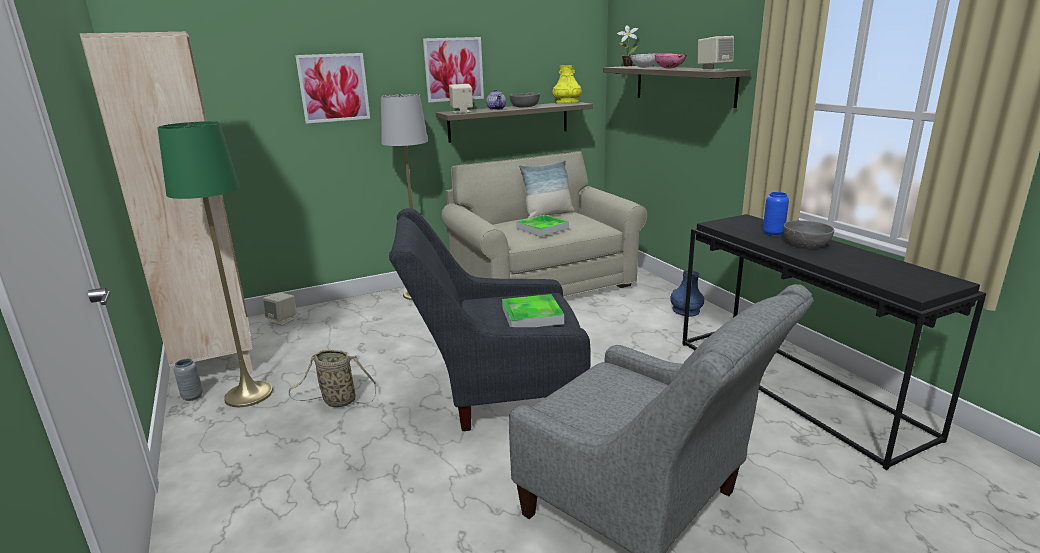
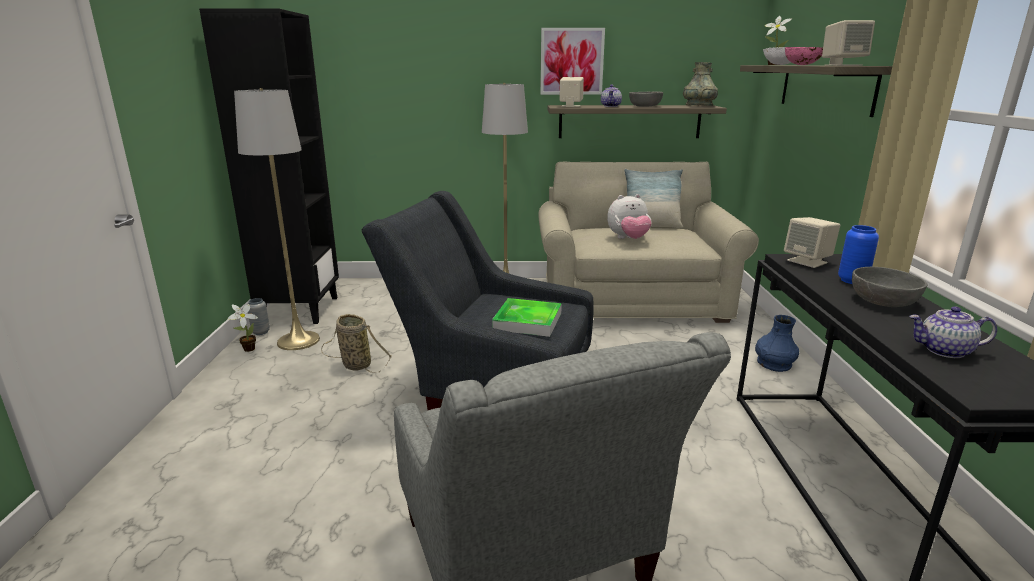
camera: 25 degrees right, 0 degrees up
(195, 418) = (247, 349): none -> potted plant
(216, 363) = (300, 309): beige bookcase -> black bookcase
(248, 394) = (298, 341): green floor lamp -> grey floor lamp
(282, 320) = (376, 286): beige speaker -> beige speaker (807, 261)
(333, 88) = (448, 74): picture -> none
(542, 228) = (628, 239): tray -> plush toy
(567, 103) = (699, 106): yellow vase -> grey vase
(873, 270) = (944, 351): none -> teapot

